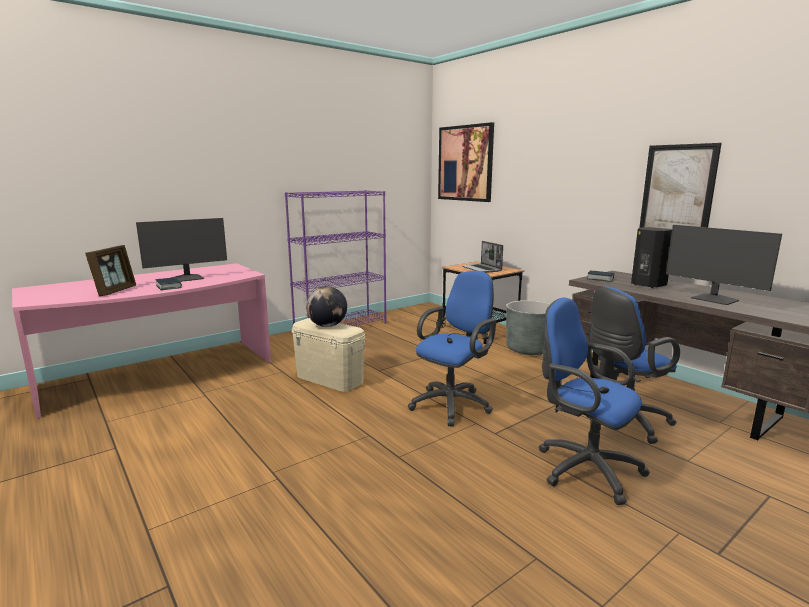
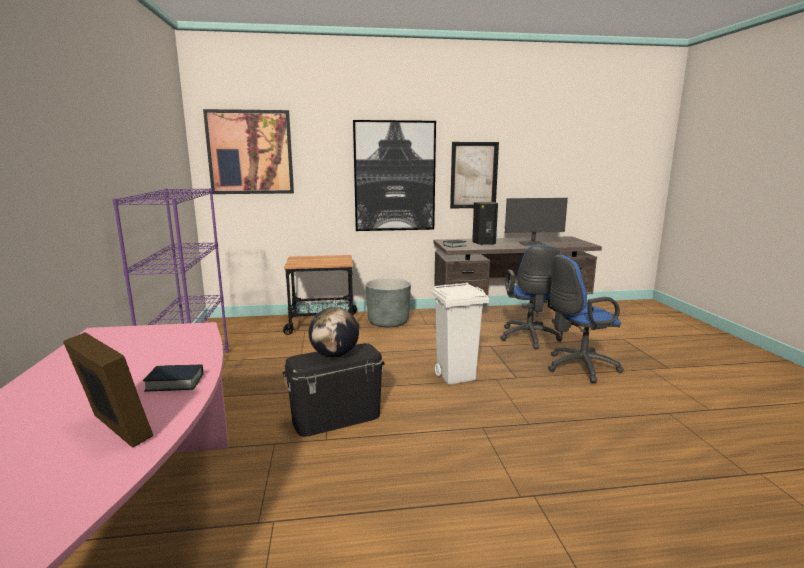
camera: 60 degrees left, 0 degrees up
(187, 278) = (136, 366): monitor -> none
(330, 379) = (336, 418): beige storage box -> black storage box
(453, 404) = (456, 377): blue office chair -> white trash can
(482, 269) = (323, 261): laptop -> none
(578, 189) = (394, 176): none -> picture

